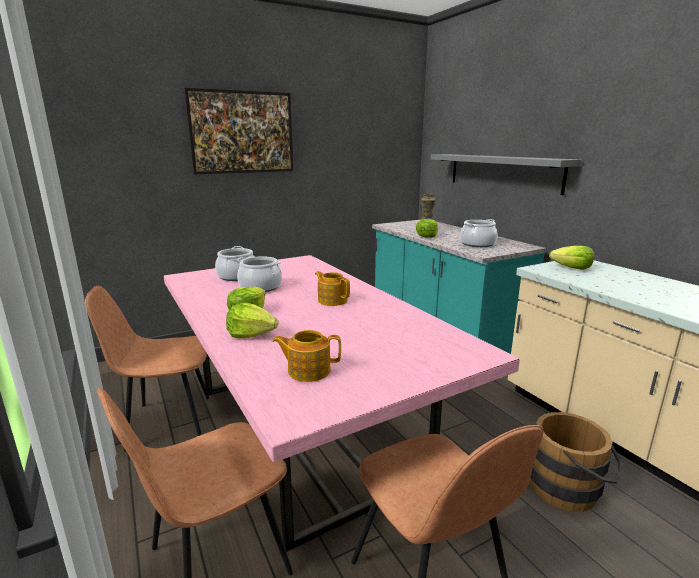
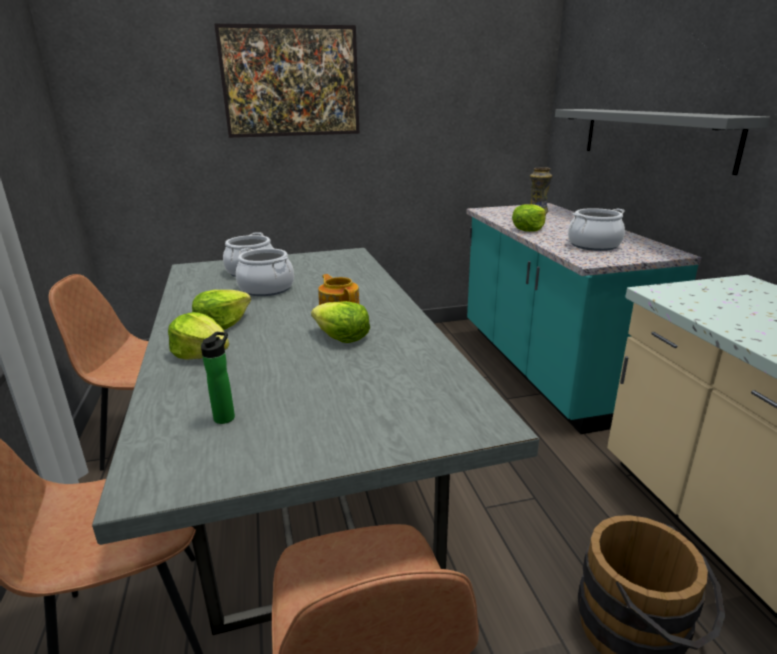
camera: 15 degrees right, 5 degrees up
(305, 432) = (307, 479): pink dining table -> grey dining table
(308, 370) = (226, 416): teapot -> bottle
(572, 268) = (719, 294): lettuce -> lettuce (341, 337)

